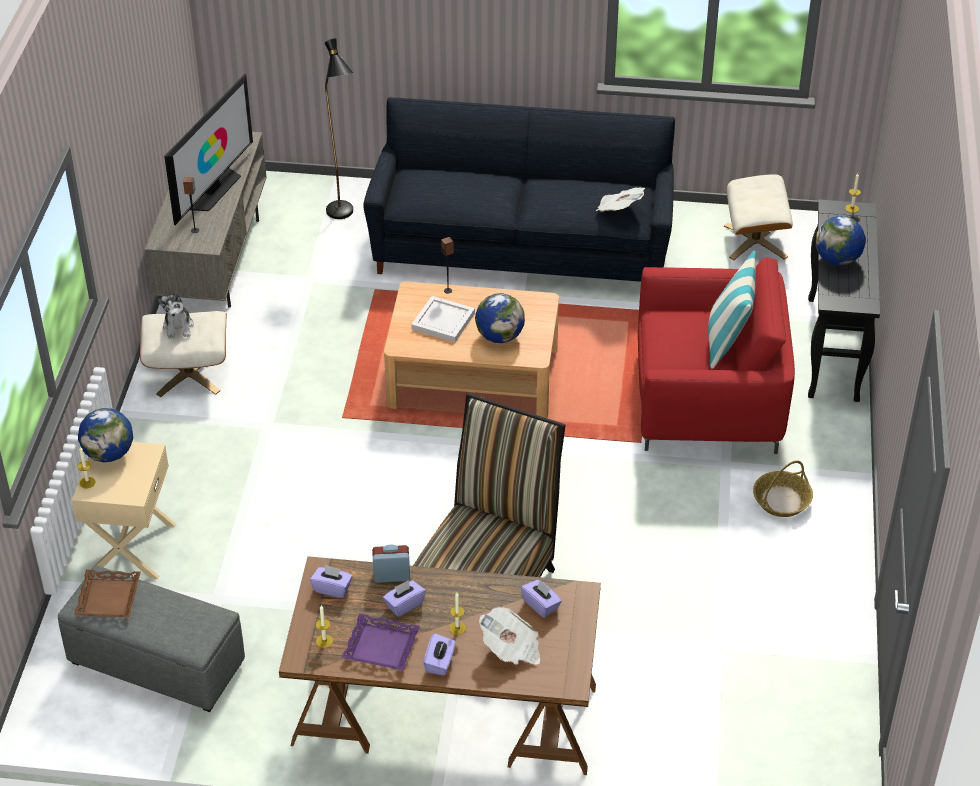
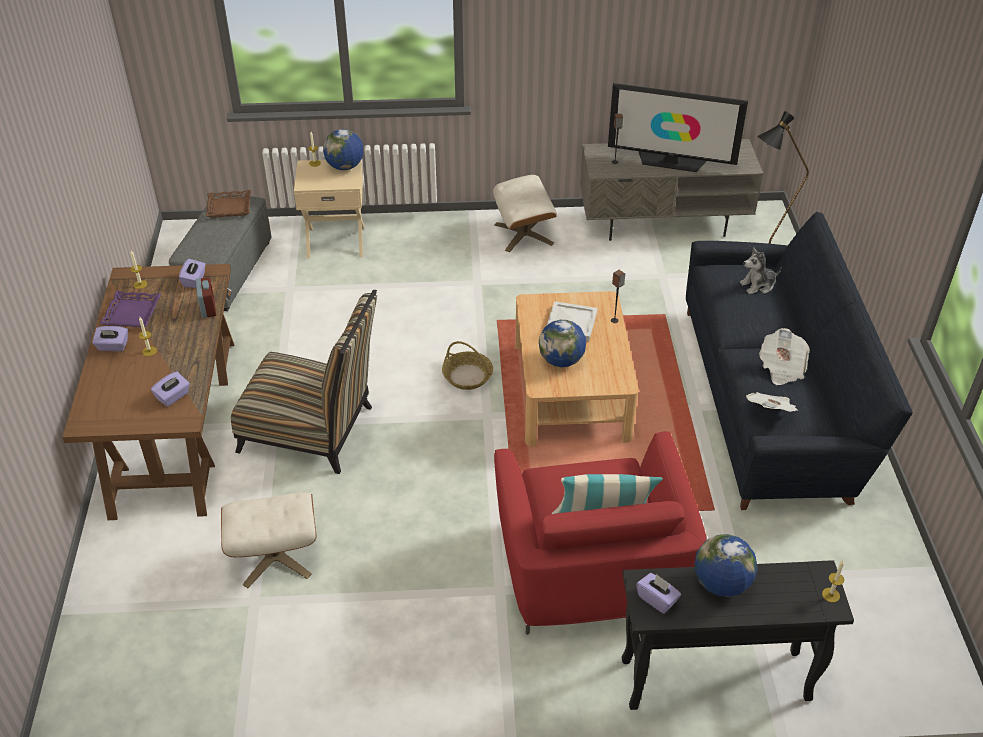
camera: 80 degrees right, 0 degrees up
(178, 326) = (527, 192): plush toy -> plush toy (758, 285)
(404, 605) = (176, 319): purple tissue box -> purple tissue box (657, 599)
(511, 649) = (124, 384): newspaper -> newspaper (781, 368)
(756, 241) = (876, 592): beige ottoman -> beige ottoman (275, 557)
(781, 501) = (455, 642): basket -> basket (467, 376)

